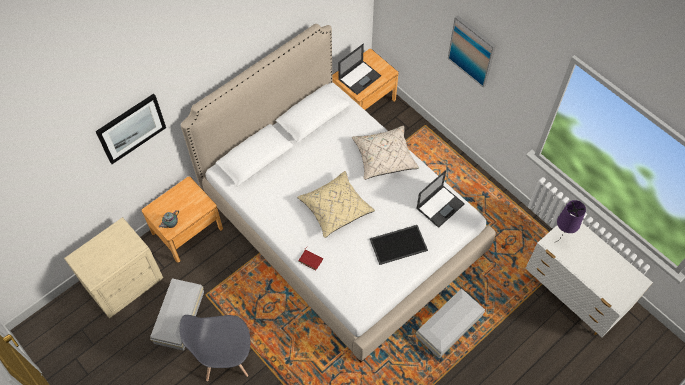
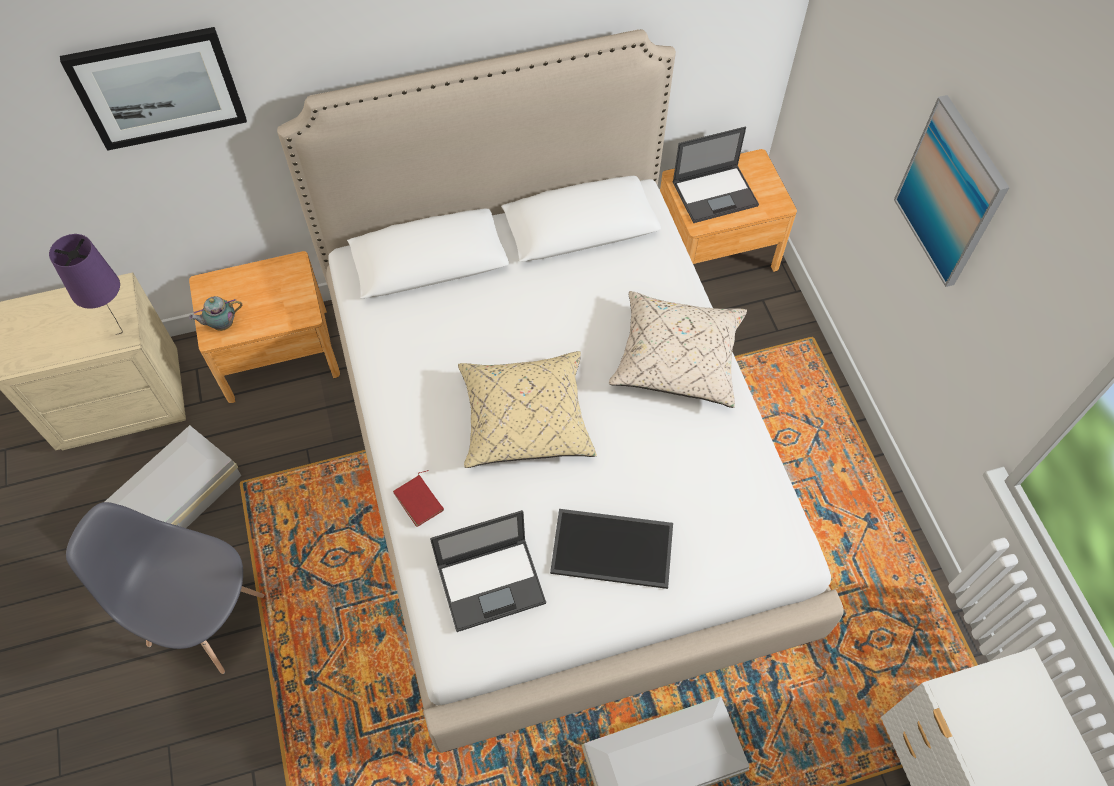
camera: 25 degrees right, 0 degrees up
(440, 206) = (743, 504): laptop -> laptop (492, 583)
(558, 241) = (975, 703): purple table lamp -> purple table lamp (127, 336)

